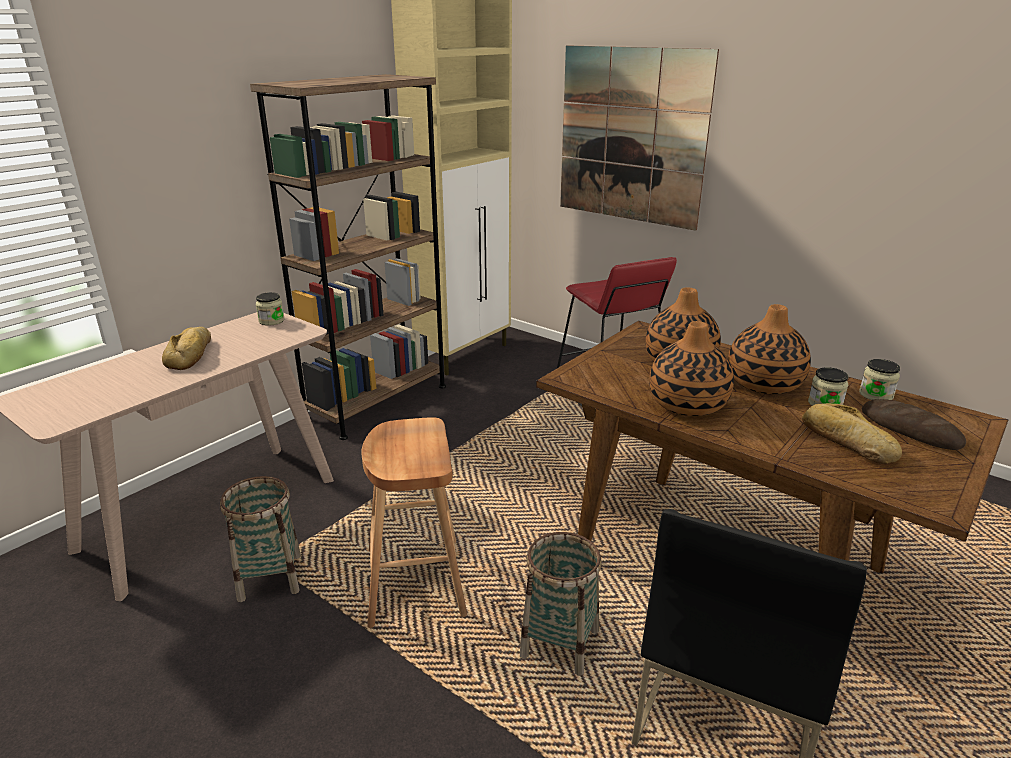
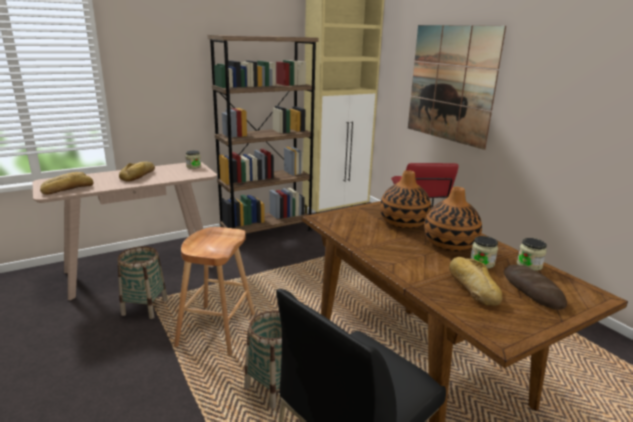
camera: 20 degrees right, 5 degrees down
(82, 405) = (67, 188): none -> bread
(687, 404) = (382, 245): vase -> none

